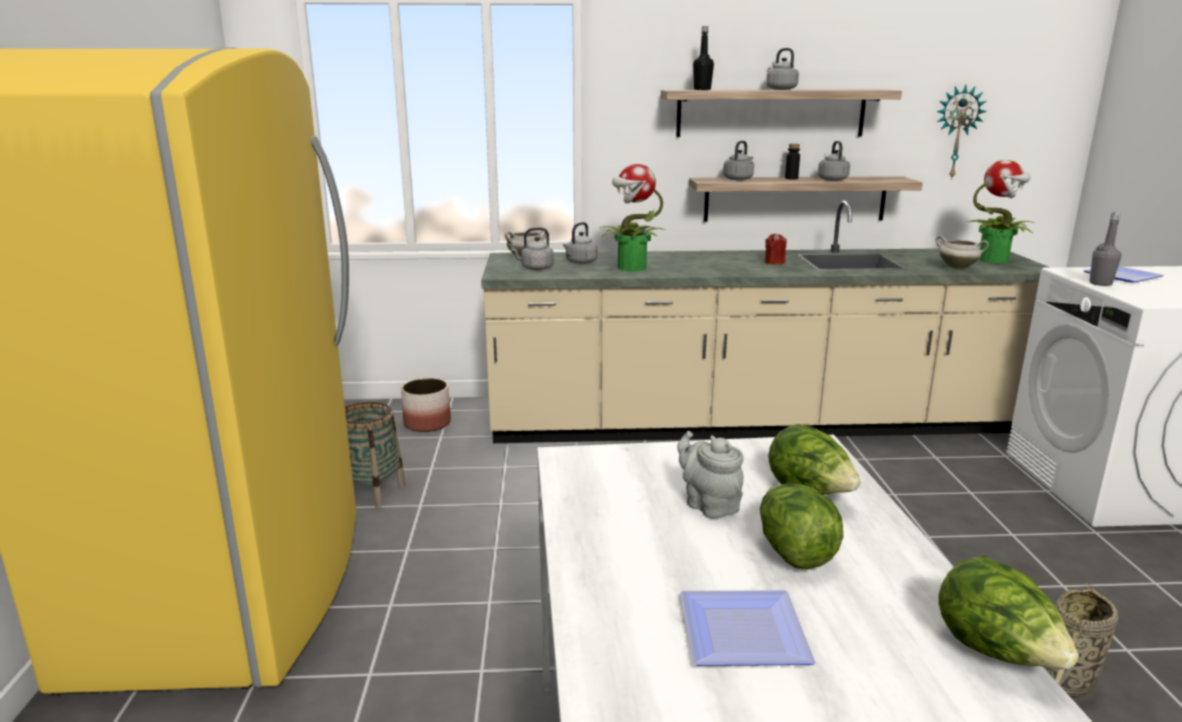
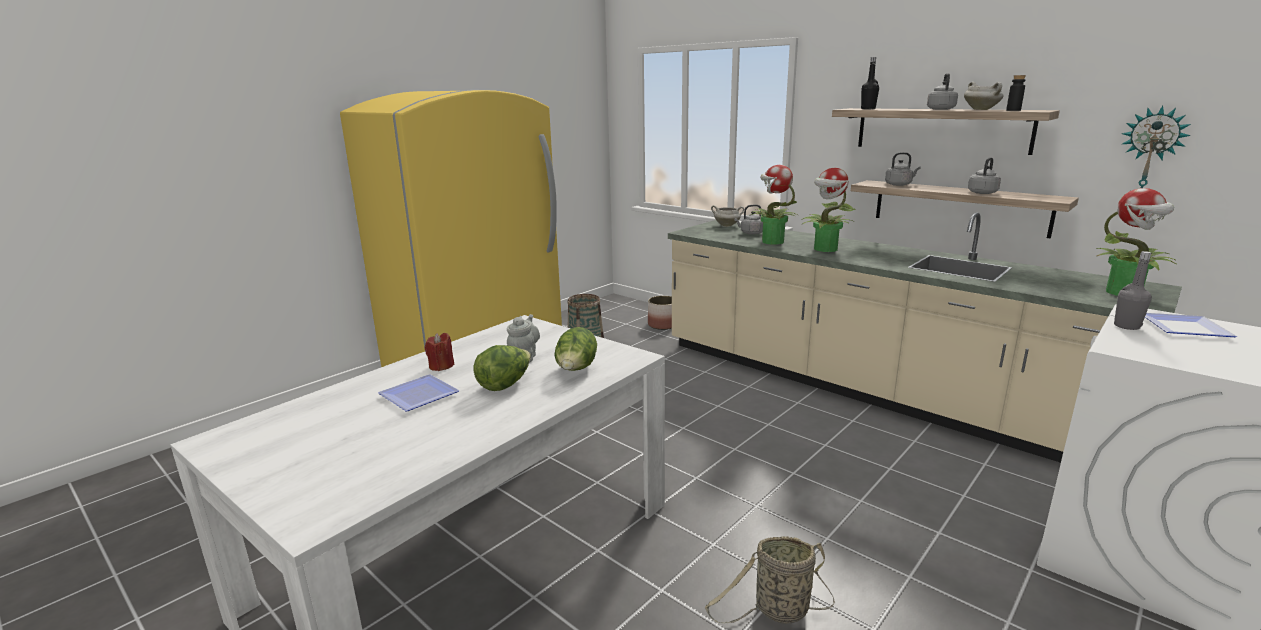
camera: 45 degrees right, 0 degrees up
(535, 268) = (714, 232): grey kettle -> none
(703, 266) = (825, 249): none -> potted plant
(774, 262) = (888, 256): red candle -> red candle (441, 366)
(791, 178) = (948, 188): black bottle -> black bottle (1013, 110)
(958, 267) = (1054, 290): white cooking pot -> white cooking pot (982, 109)
(996, 653) = (473, 445): lettuce -> none

